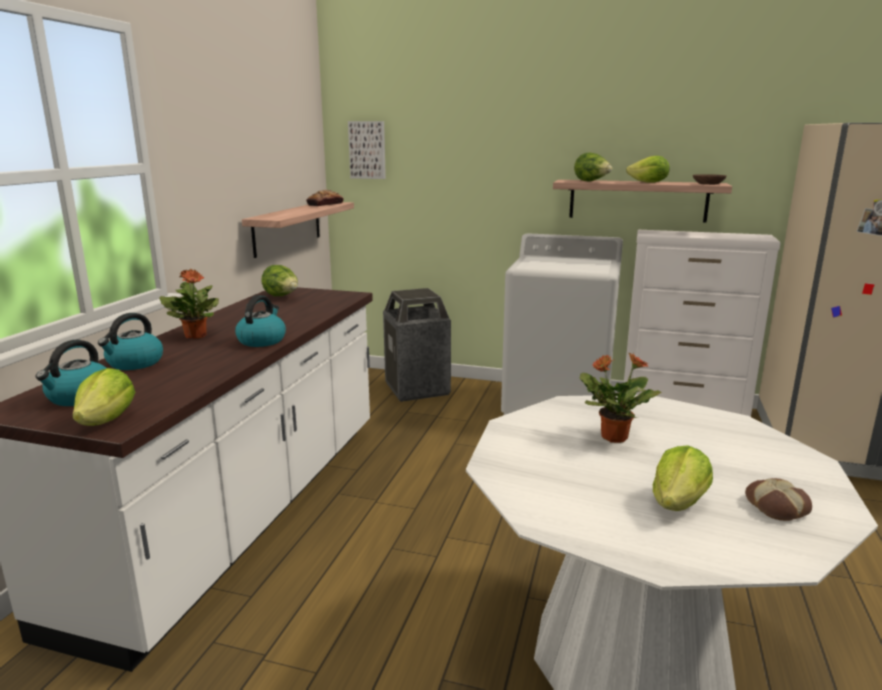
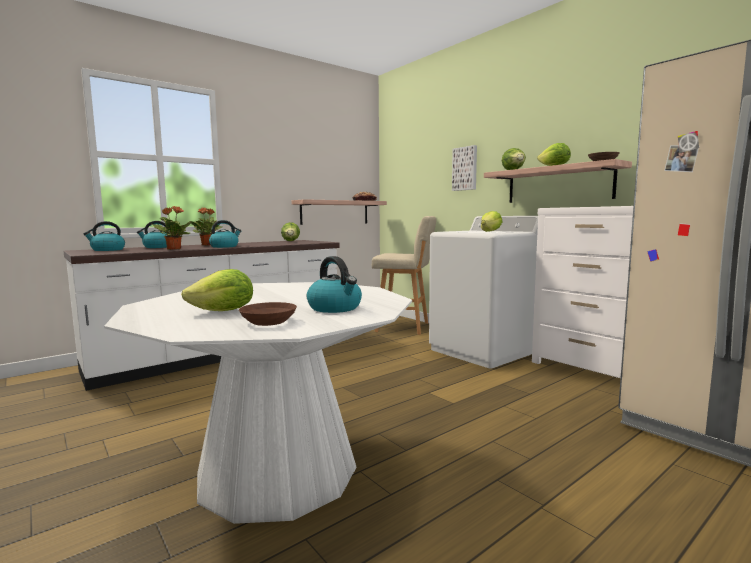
camera: 35 degrees right, 10 degrees down
(107, 420) = (90, 253): lettuce -> lettuce (490, 231)
(368, 150) = (398, 167): picture -> picture (465, 168)
(417, 389) = (404, 327): trash can -> beige stool
(613, 437) = (289, 293): potted plant -> potted plant (173, 249)
(746, 457) = (335, 308): none -> kettle
(777, 506) = (270, 322): bread -> brown bowl

